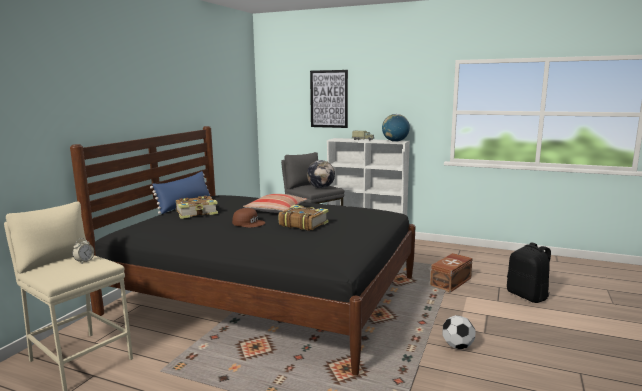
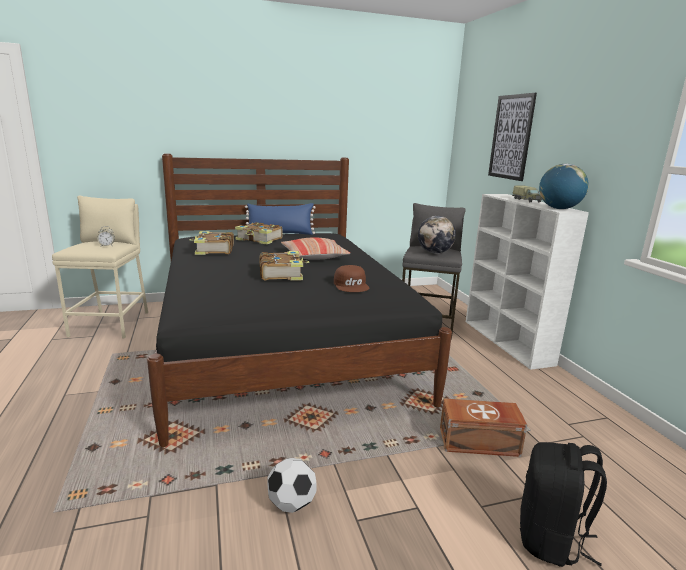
camera: 50 degrees right, 5 degrees up
(198, 230) = (213, 250): none -> book
(248, 223) = (255, 258): brown cap -> brown cap (351, 285)

